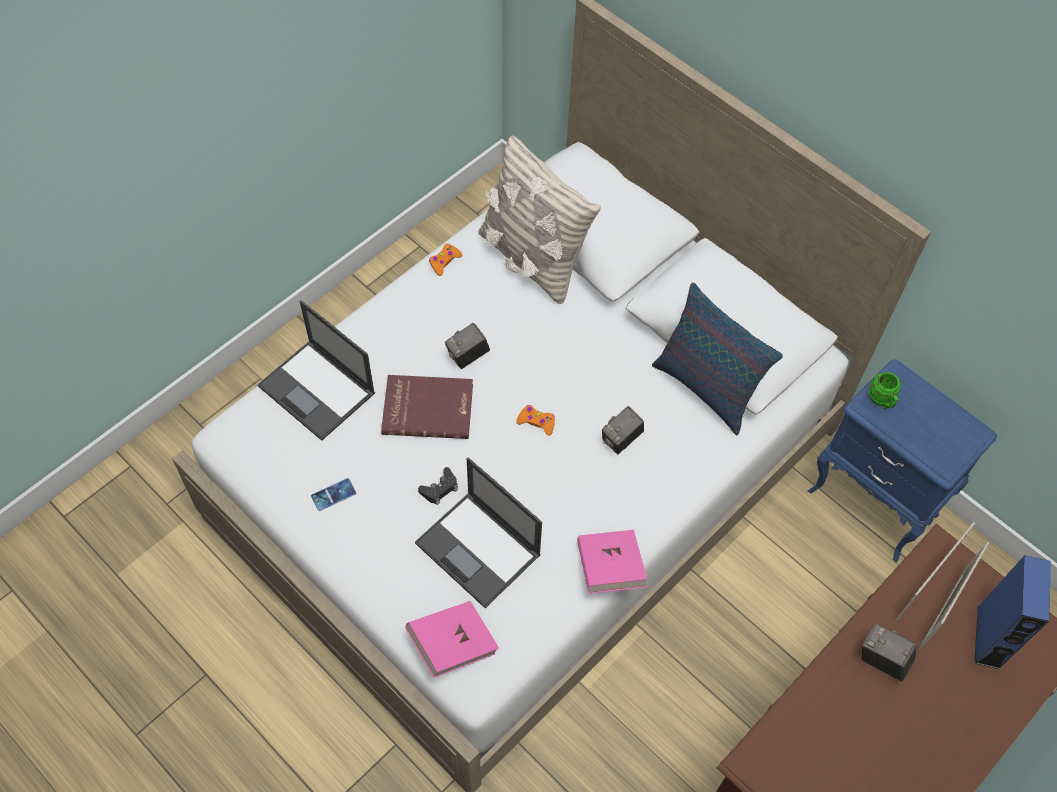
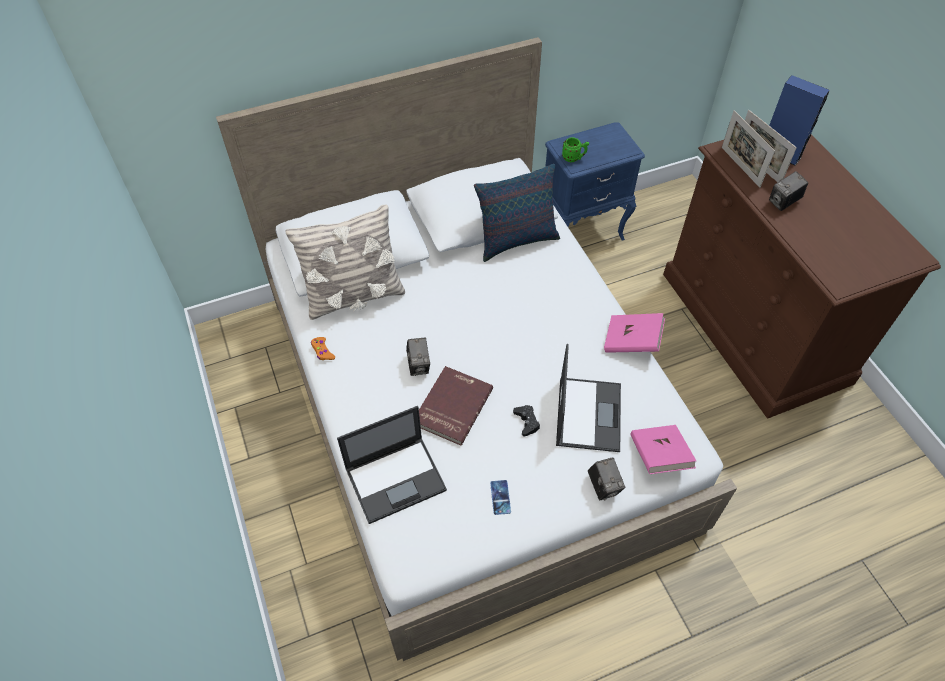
camera: 65 degrees left, 5 degrees down
(479, 550) = (588, 413): laptop -> laptop turned 60 degrees counterclockwise
(536, 422) = (497, 342): orange game controller -> none
(621, 440) = (535, 300): camera -> camera (603, 486)

